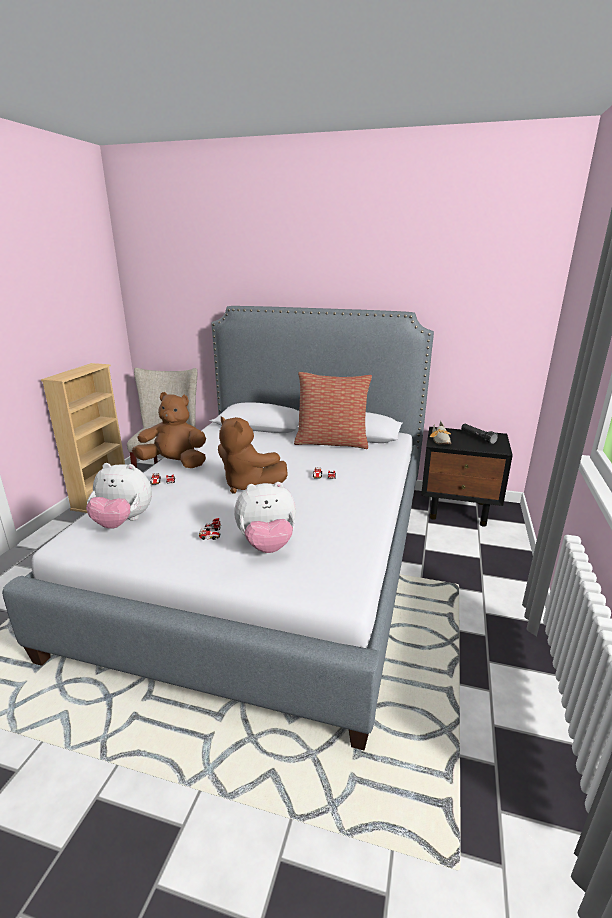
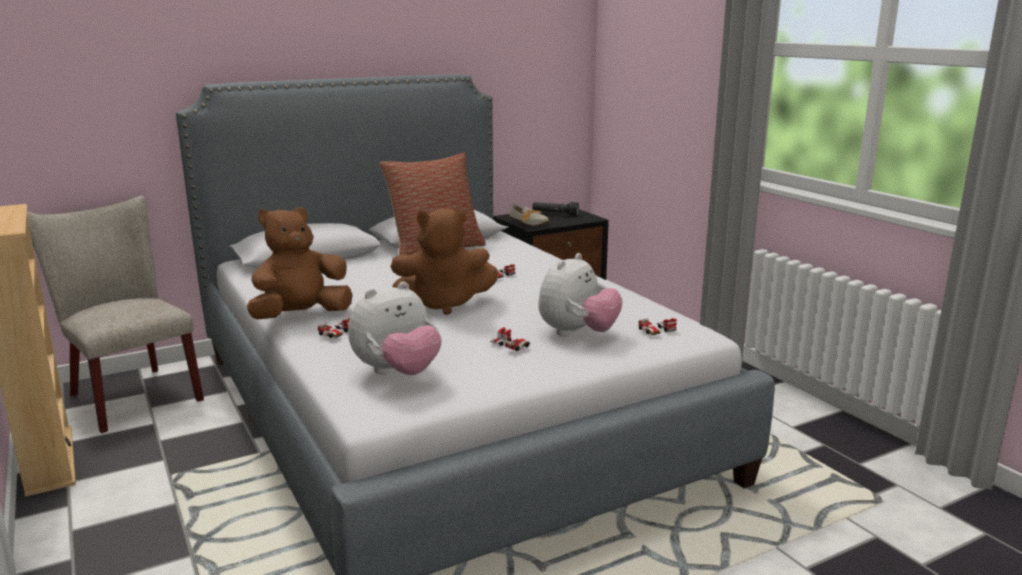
camera: 45 degrees left, 5 degrees down
(319, 572) = (658, 331): none -> toy car

